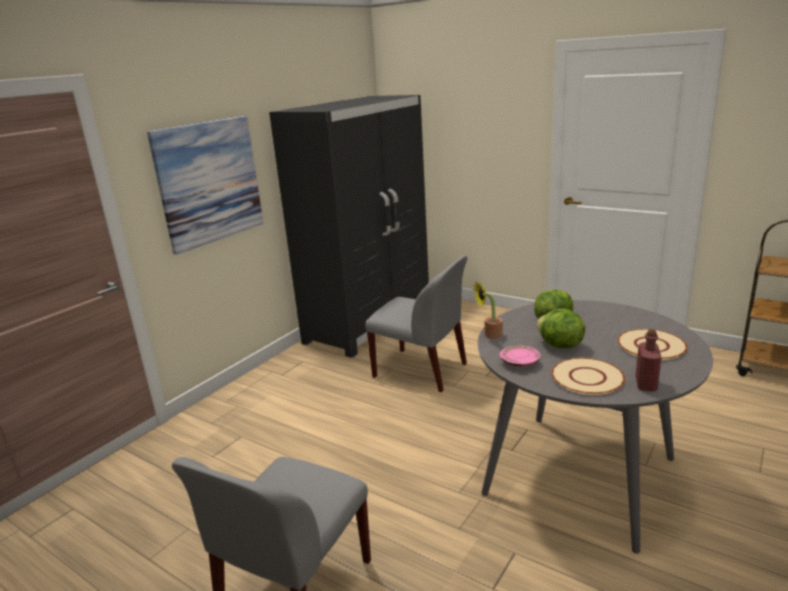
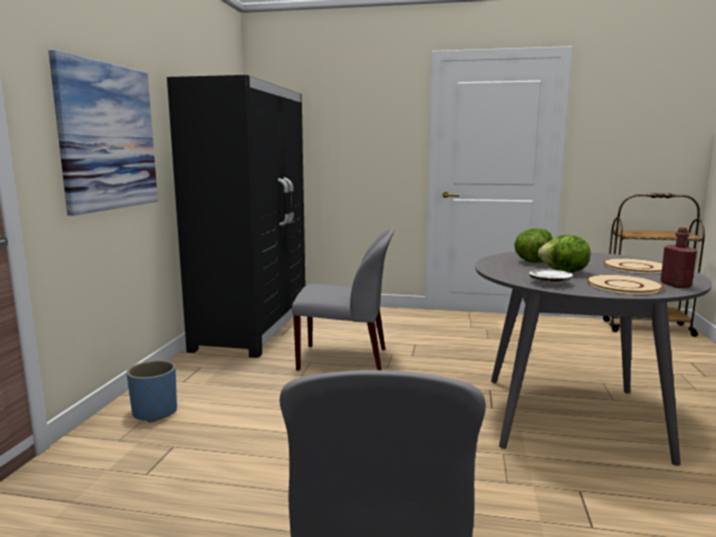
camera: 25 degrees left, 10 degrees down
(246, 402) = (155, 412): none -> blue planter
(489, 335) = (491, 271): potted plant -> none
(519, 362) = (549, 283): pink plate -> white plate

